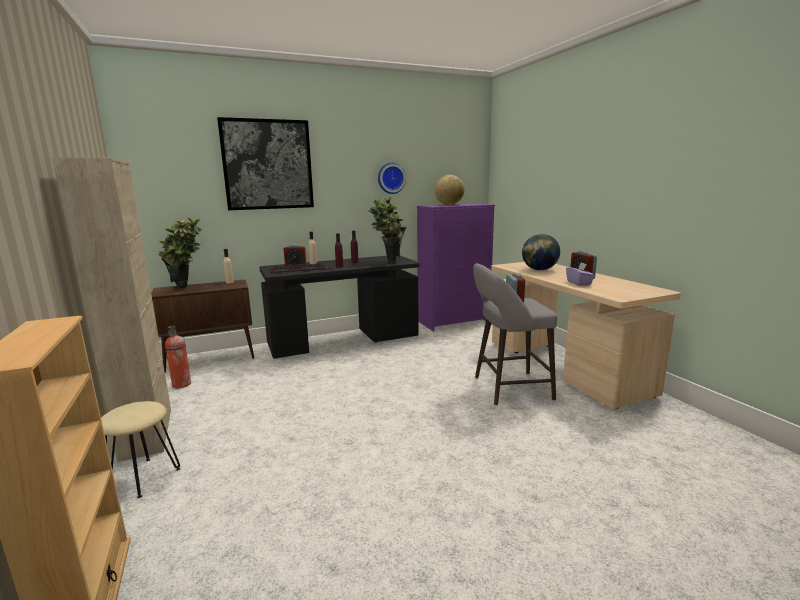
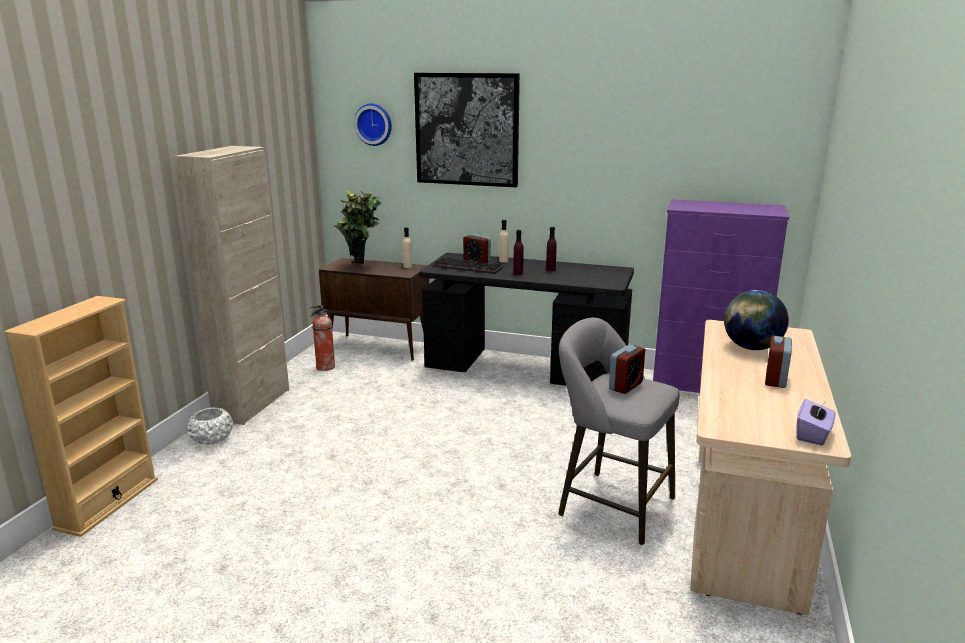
camera: 40 degrees right, 5 degrees up
(144, 476) = (212, 439): beige stool -> white planter
(388, 261) = (592, 277): potted plant -> none
(391, 178) = (634, 155): wall clock -> wall clock (374, 124)
(449, 204) = (720, 205): globe -> none
(579, 283) = (737, 388): purple tissue box -> purple tissue box (813, 435)

